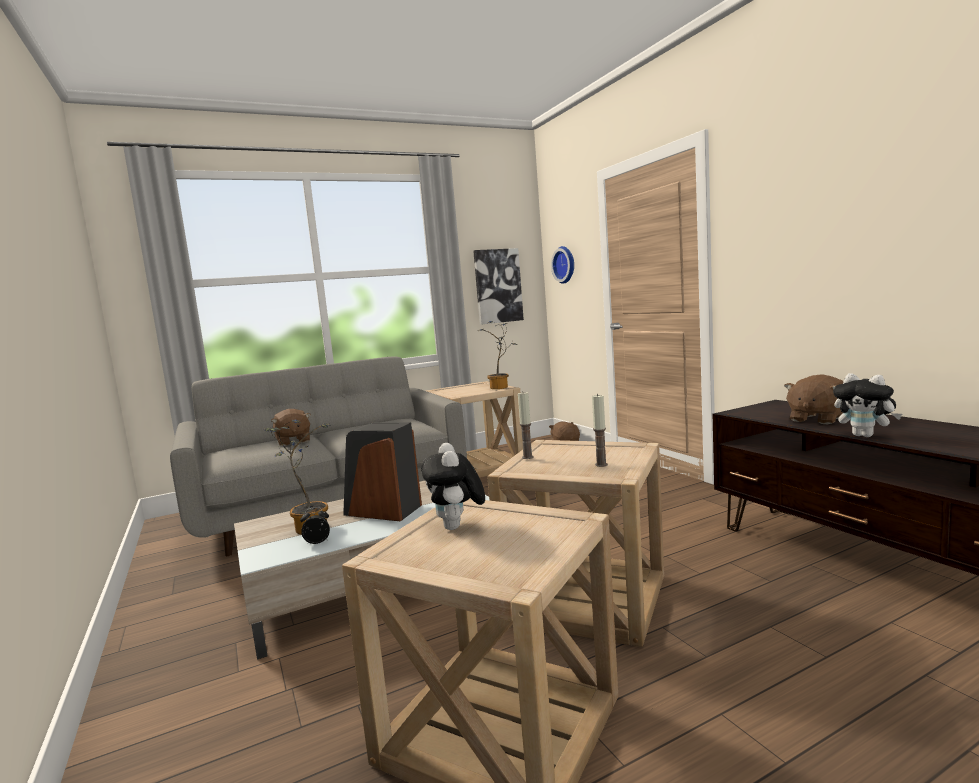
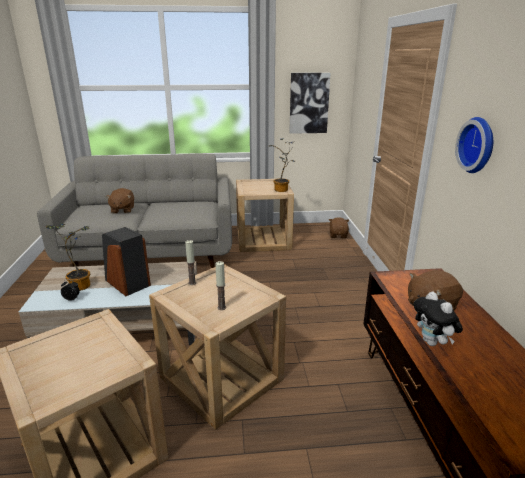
camera: 20 degrees right, 15 degrees up
(457, 527) = (75, 341): plush toy -> none
(565, 264) = (362, 93): wall clock -> wall clock (478, 145)

